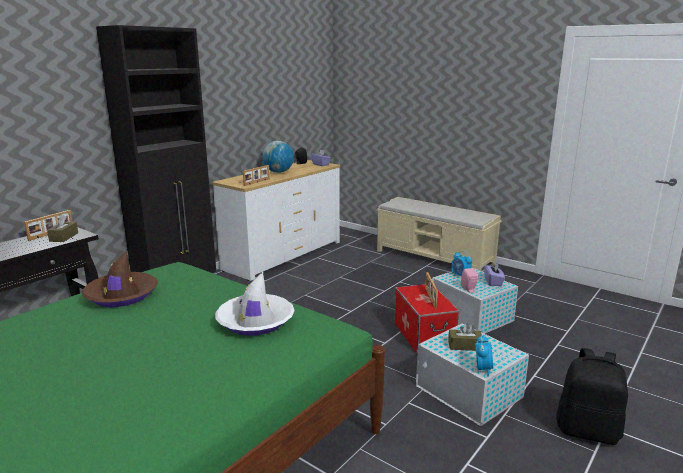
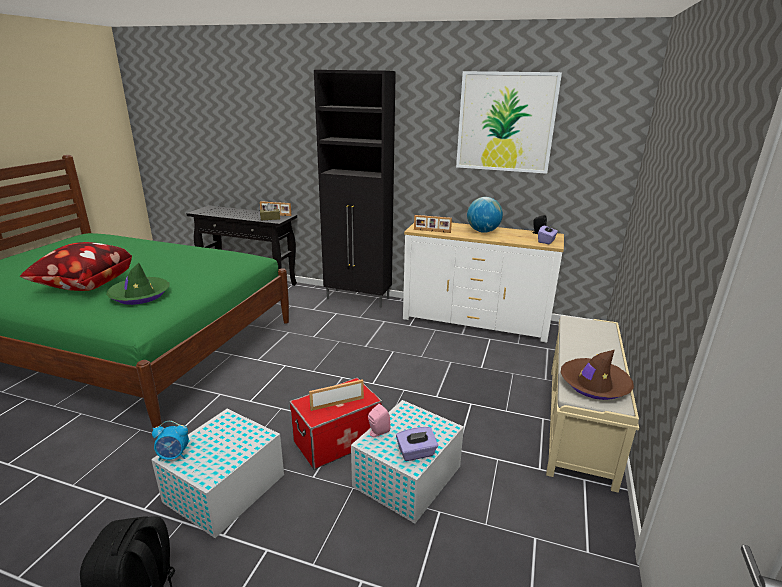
camera: 70 degrees right, 5 degrees up
(121, 295) = (189, 255): brown hat -> brown hat (594, 385)
(173, 364) = (84, 286): none -> pillow
(255, 321) = (140, 296): white hat -> green hat
(262, 75) = (506, 122): none -> picture
(460, 275) = (421, 421): alarm clock -> none
(464, 346) = (224, 439): brown tissue box -> none

